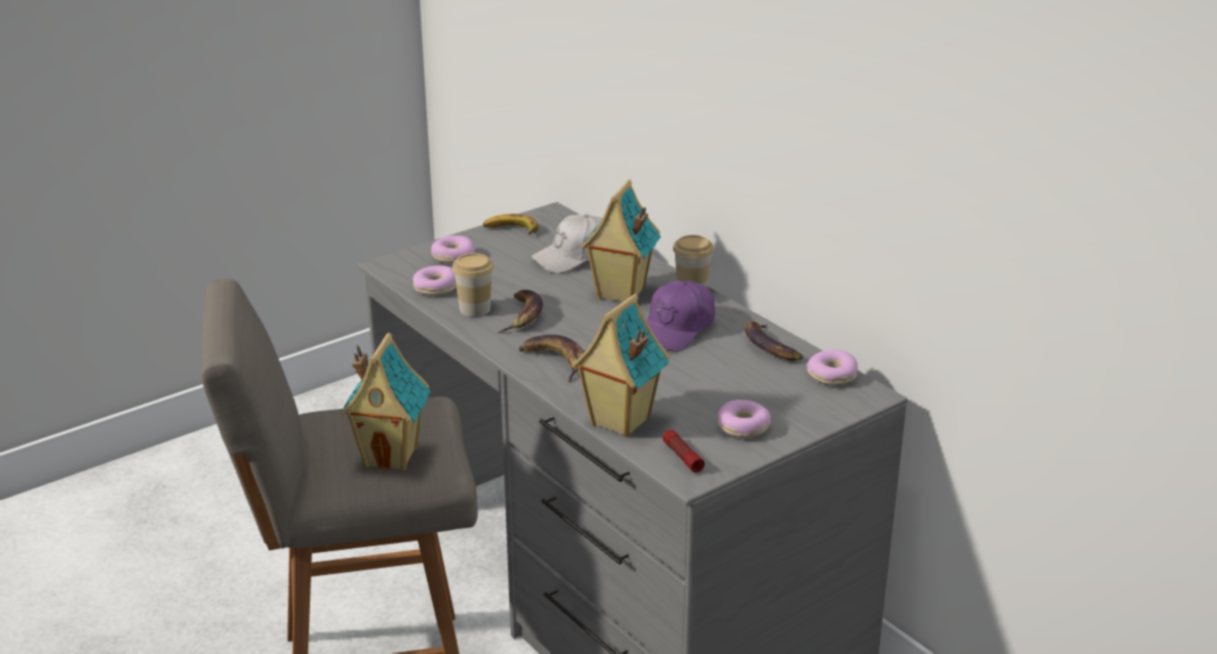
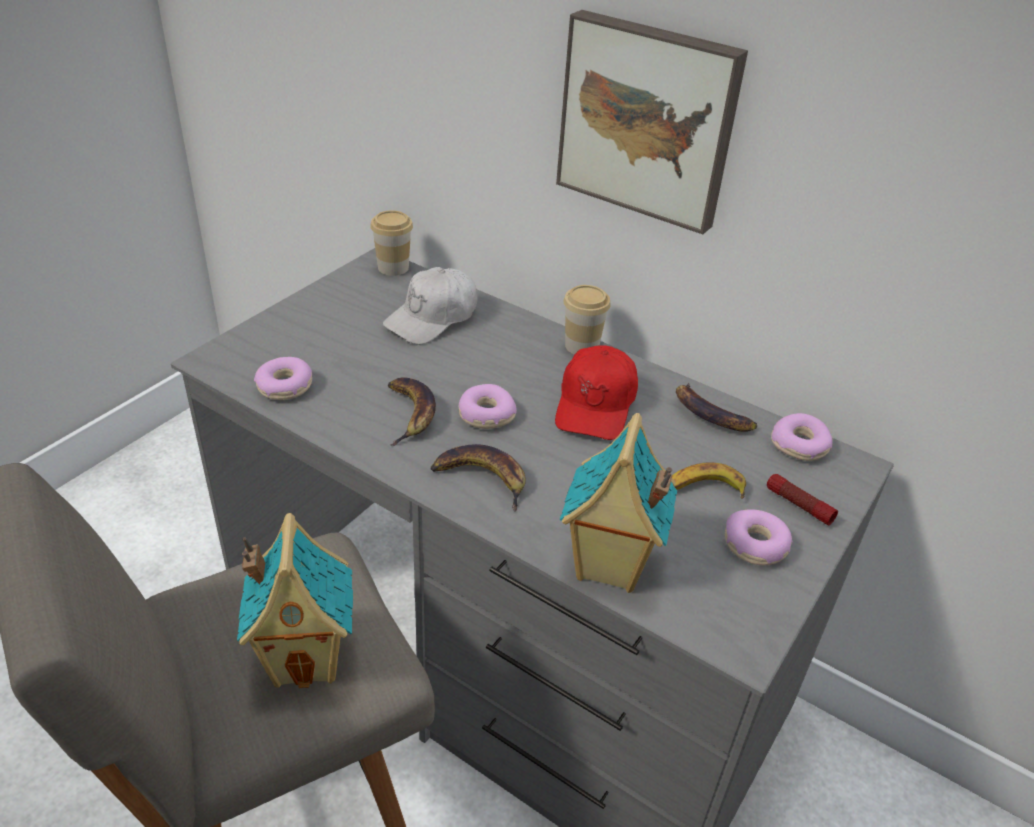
camera: 20 degrees left, 10 degrees up
(453, 257) = (288, 337): donut -> donut (486, 415)
(475, 309) = (347, 412): cup -> cup (393, 267)
(511, 230) = (341, 290): banana -> banana (703, 489)
(619, 294) = (506, 363): toy house -> none
(676, 329) = (596, 405): purple cap -> red cap
(682, 457) = (715, 613): flashlight -> flashlight (798, 505)
(735, 99) = (648, 120): none -> picture

